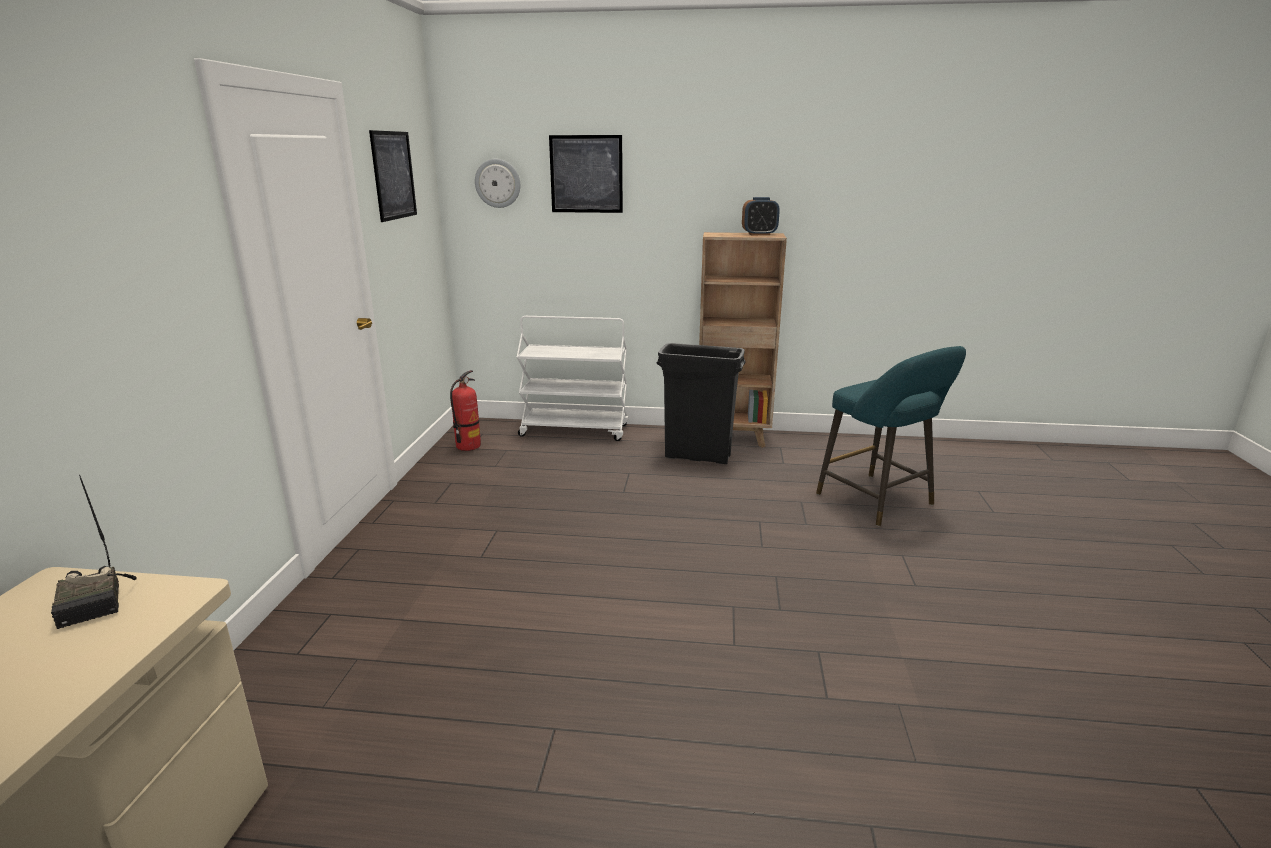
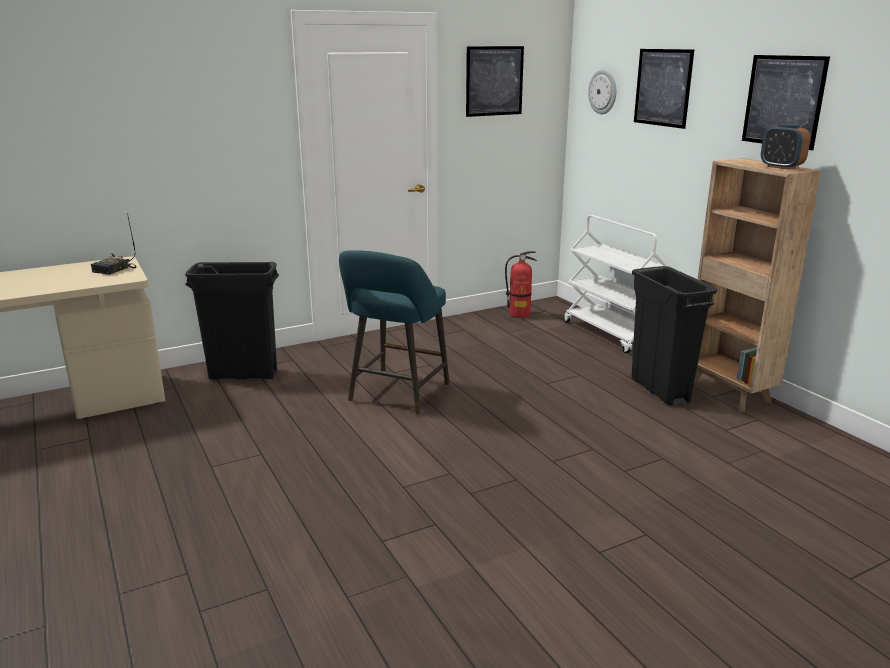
camera: 55 degrees right, 0 degrees up
(303, 671) = (244, 375): none -> black trash can
(731, 179) = (783, 101): none -> picture
(879, 502) = (737, 499): turquoise stool -> turquoise stool (396, 395)

